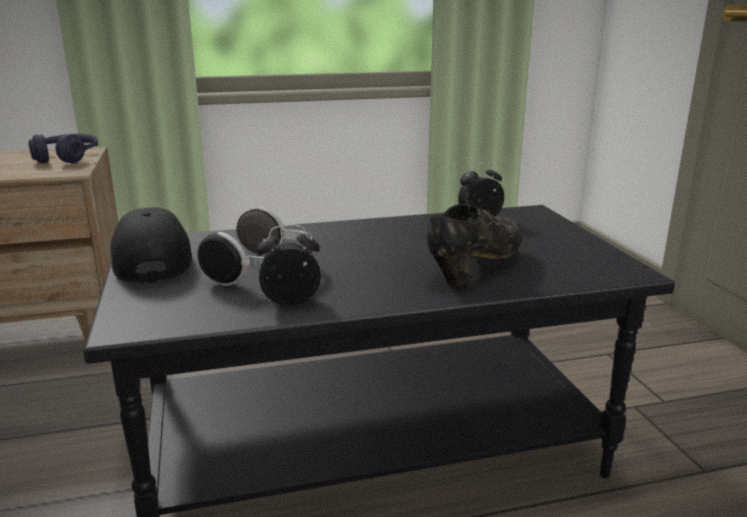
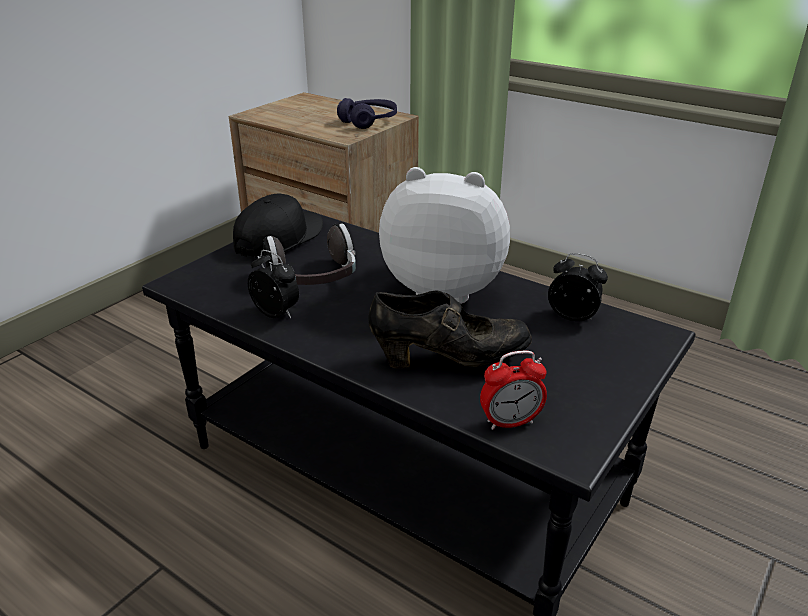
camera: 50 degrees right, 10 degrees up
(372, 237) = (445, 287): none -> plush toy
(579, 276) = (510, 422): none -> alarm clock

